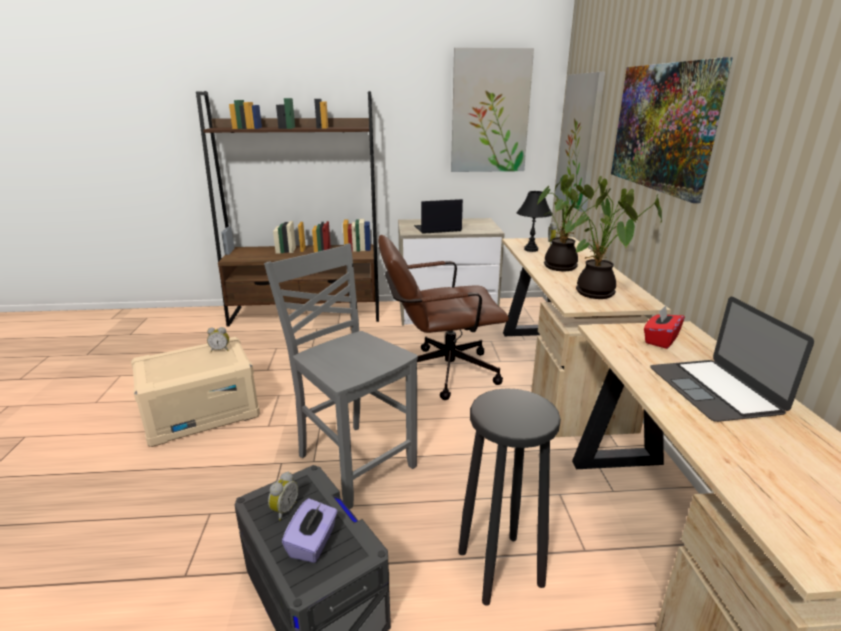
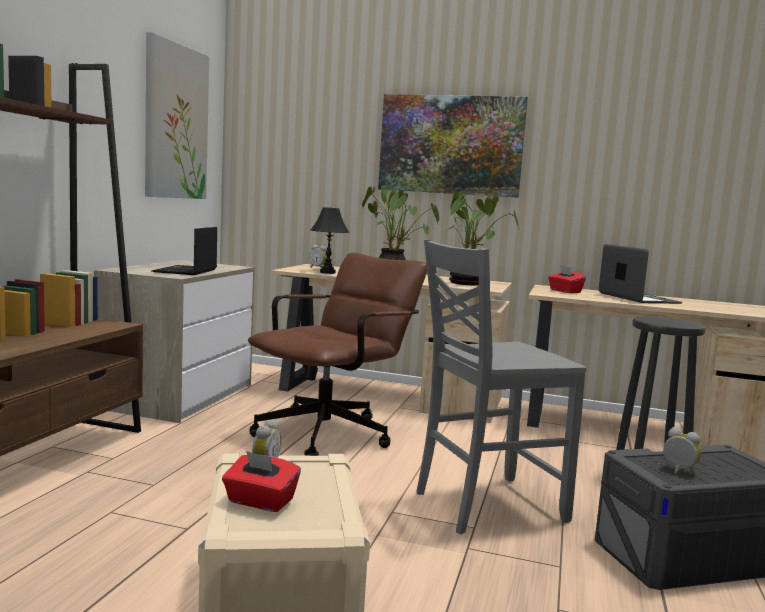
camera: 70 degrees left, 15 degrees down
(176, 359) = (260, 502): none -> red tissue box
(313, 543) = (721, 466): purple tissue box -> none
(439, 372) = (333, 432): brown office chair -> brown office chair turned 150 degrees counterclockwise
(579, 141) = (284, 163): picture -> none
(714, 389) = (638, 298): laptop -> laptop turned 120 degrees counterclockwise

